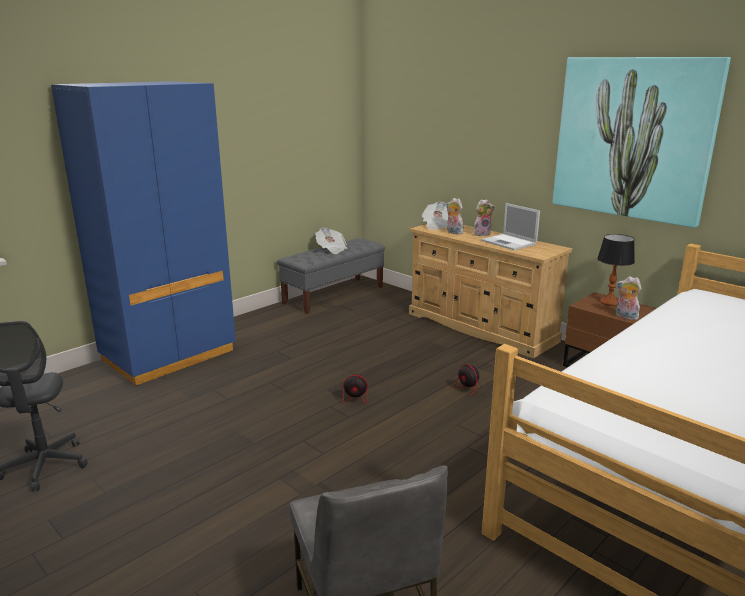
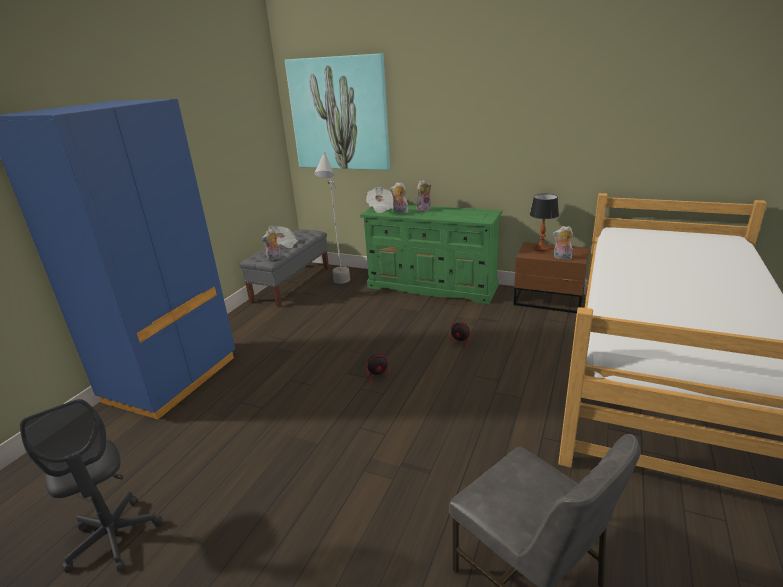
camera: 20 degrees left, 5 degrees up
(312, 261) = (274, 258): none -> plush toy
(381, 306) = (340, 286): none -> grey floor lamp
(481, 327) = (432, 287): beige dresser -> green dresser
(509, 242) = (452, 213): laptop -> none
(633, 138) = (545, 115): picture -> picture (339, 114)

